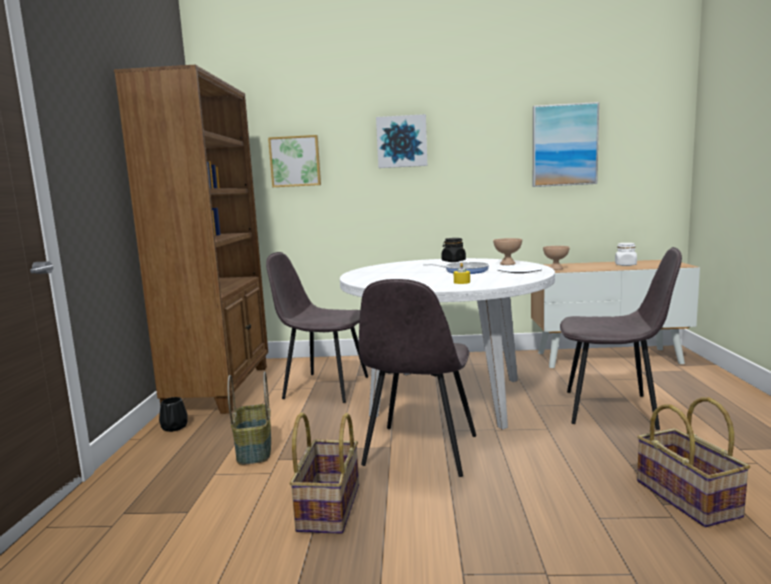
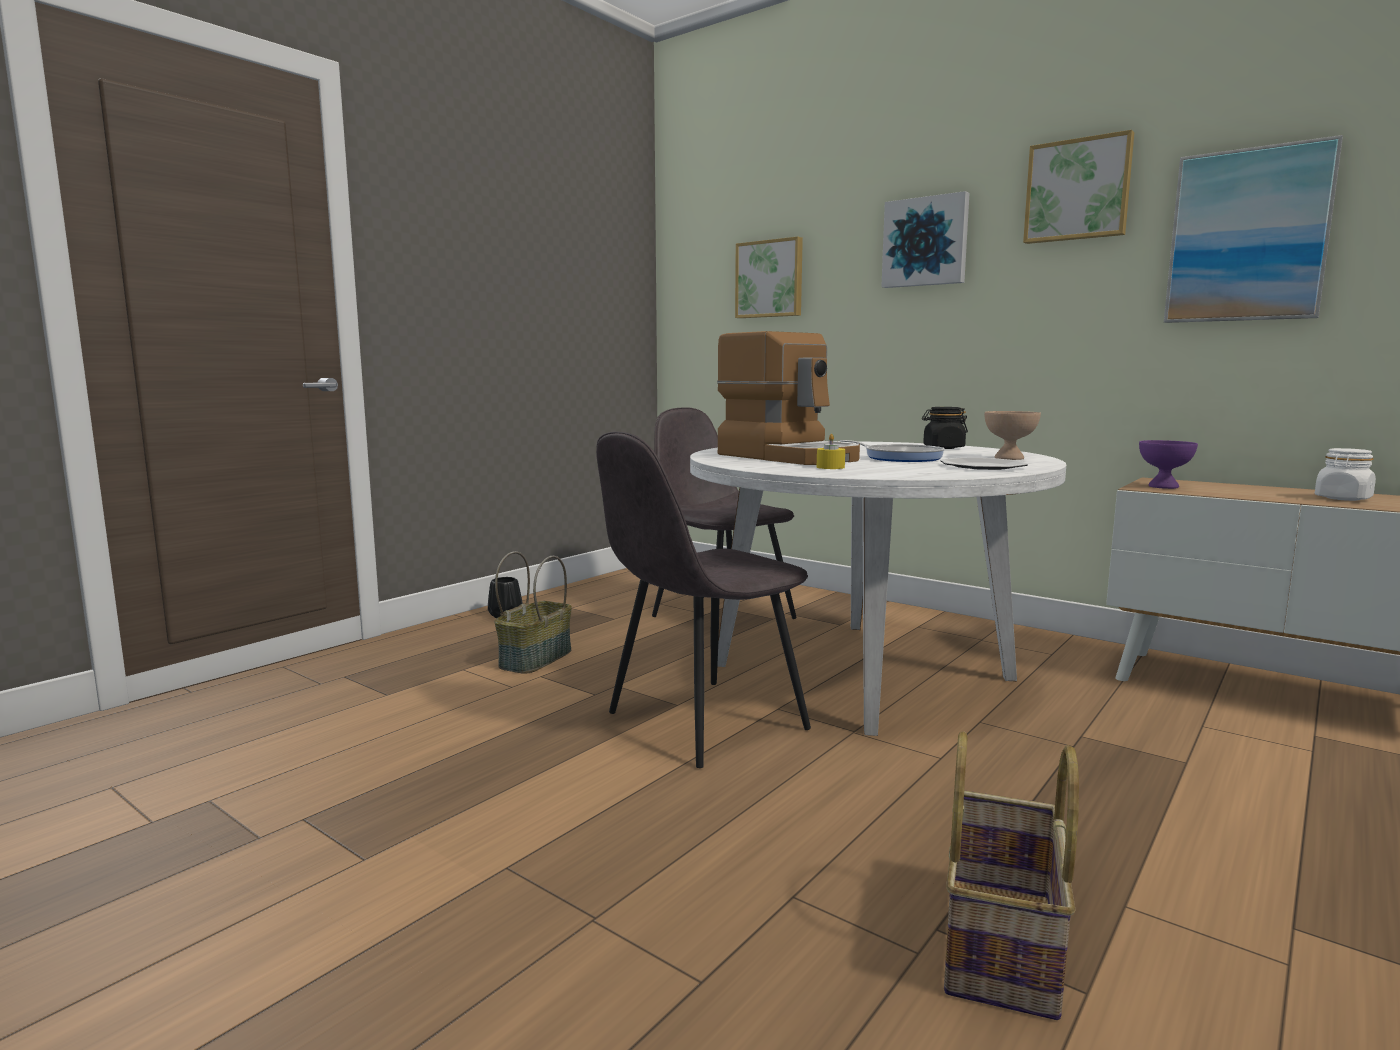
camera: 35 degrees right, 0 degrees up
(221, 388) = (611, 589): brown bookcase -> none
(328, 507) = (503, 739): basket -> none
(411, 278) = (790, 457): none -> coffee machine
(484, 118) = (1078, 190): none -> picture
(555, 268) = (1162, 486): beige bowl -> purple bowl
(613, 409) = (1120, 771): grey chair -> none

